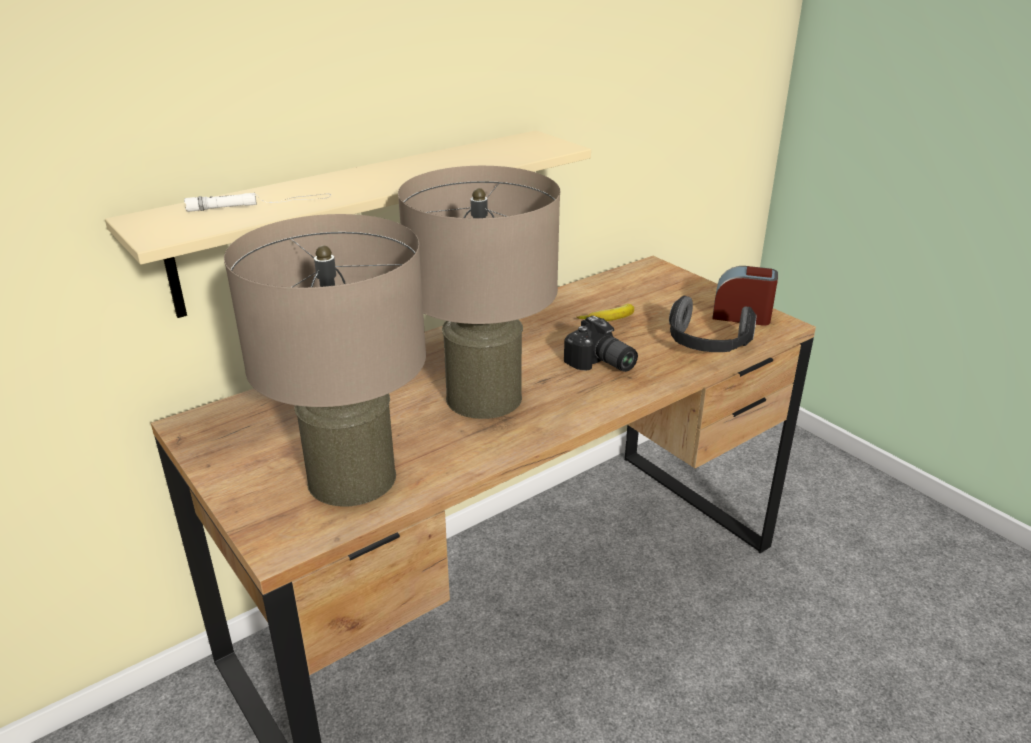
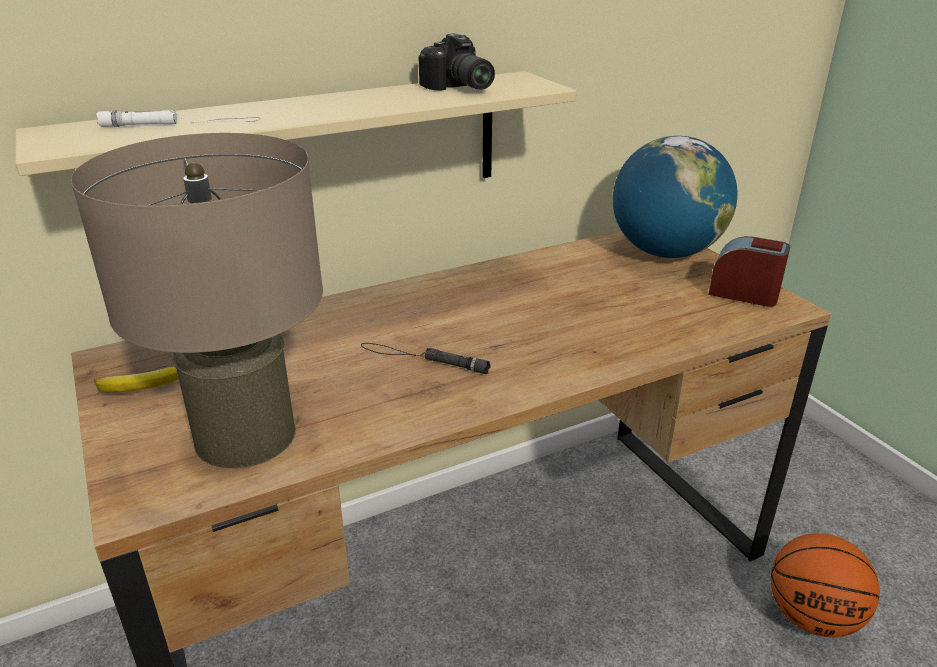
camera: 10 degrees right, 0 degrees up
(483, 397) = (423, 359): beige table lamp -> black flashlight
(600, 364) = (565, 334): camera -> camera (458, 88)
(610, 320) = (591, 286): banana -> banana (139, 388)
(666, 284) = (665, 252): none -> globe
(706, 346) = (694, 324): headphones -> none
(818, 592) = (812, 617): none -> basketball

